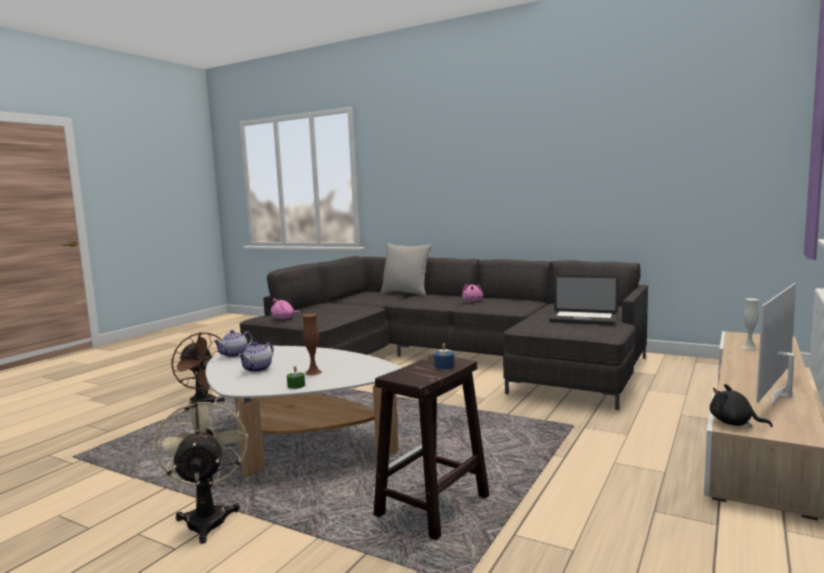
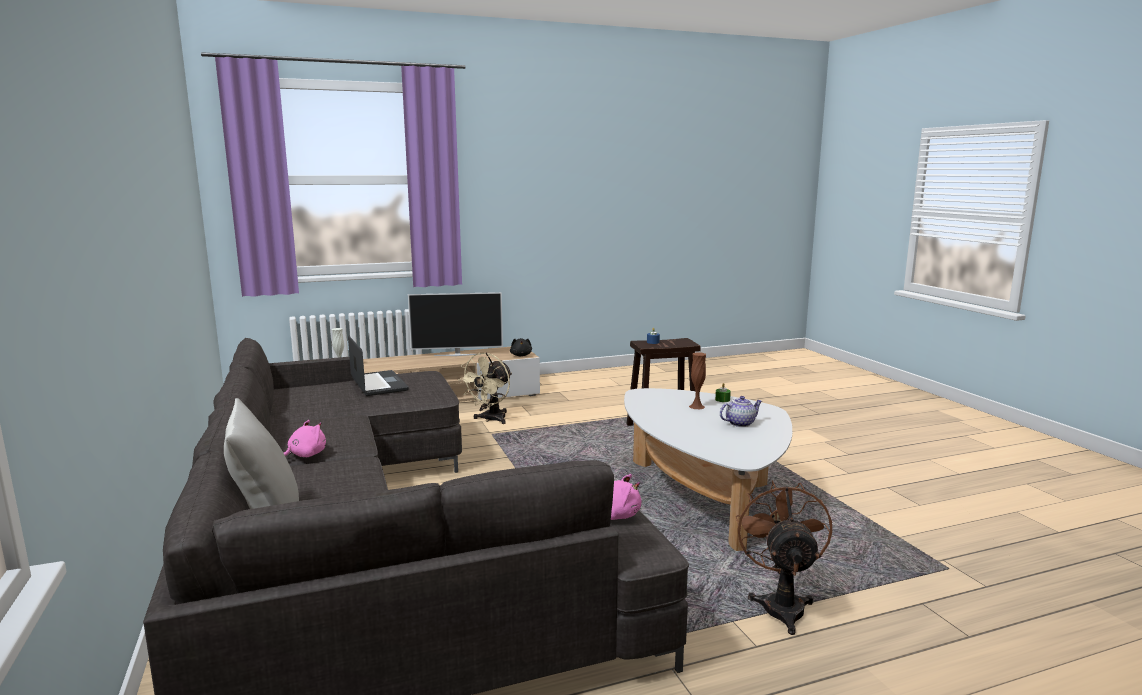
camera: 140 degrees left, 5 degrees up
(208, 517) = (800, 467): beige fan -> beige fan (490, 420)
(234, 355) = (751, 451): teapot -> none

